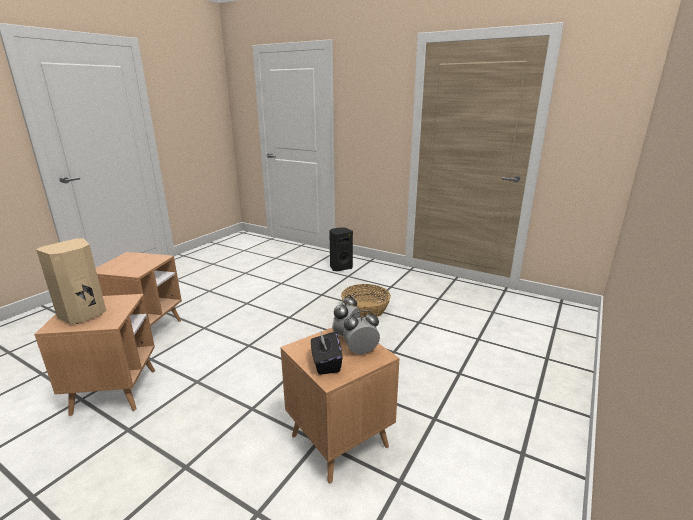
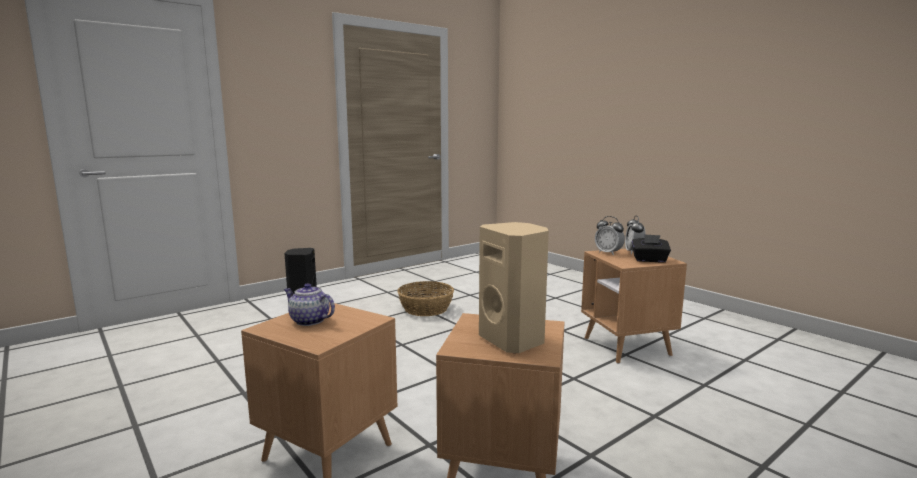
camera: 70 degrees left, 10 degrees down
(136, 260) = (308, 321): none -> teapot

